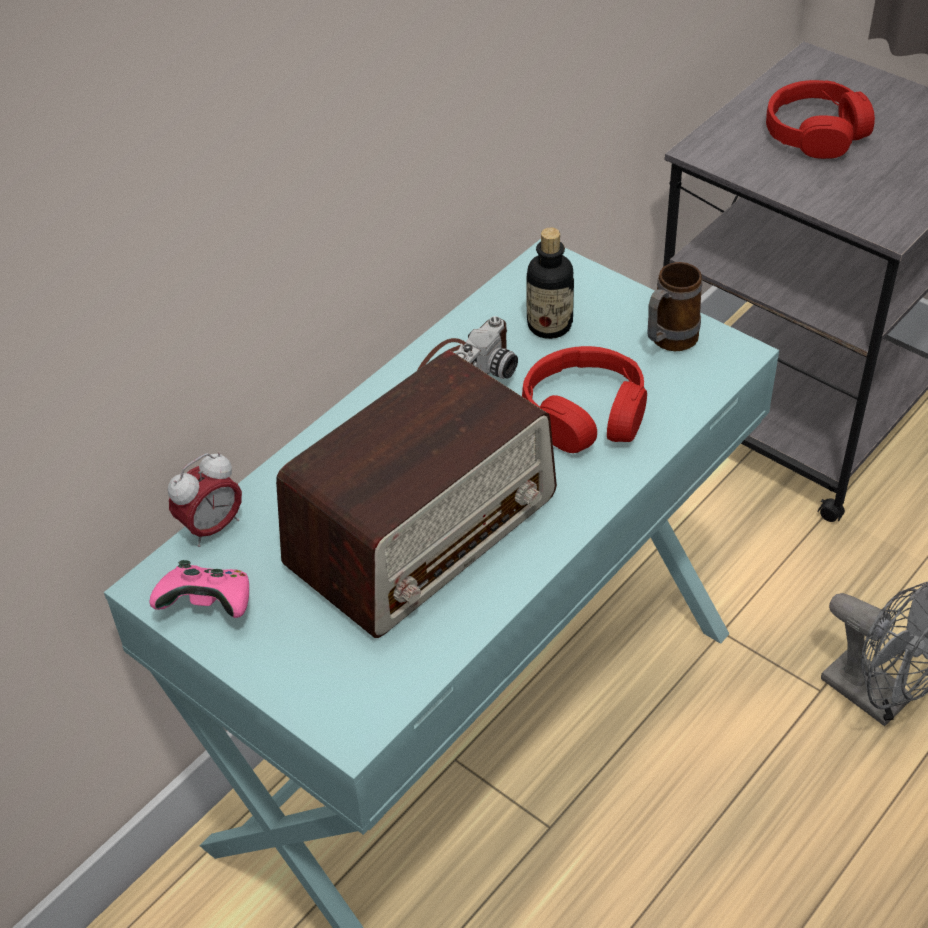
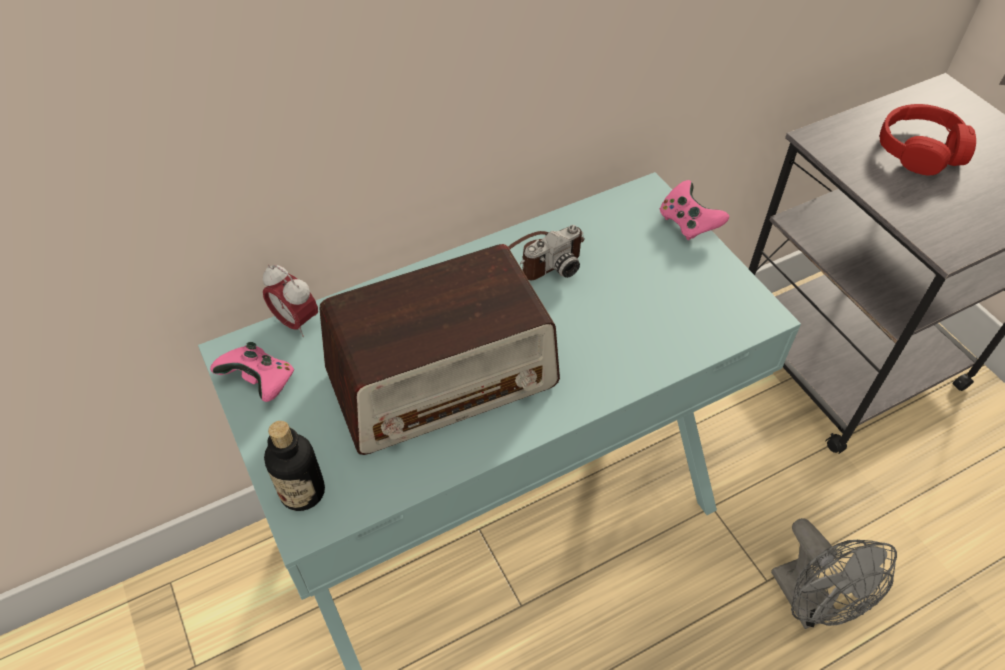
camera: 20 degrees right, 5 degrees up
(212, 527) = (296, 322): alarm clock -> alarm clock turned 60 degrees clockwise
(549, 325) = (624, 244): bottle -> bottle (302, 492)
(585, 414) = (615, 326): red headphones -> none
(608, 282) = (688, 223): none -> pink game controller
(668, 342) = (711, 287): mug -> none

